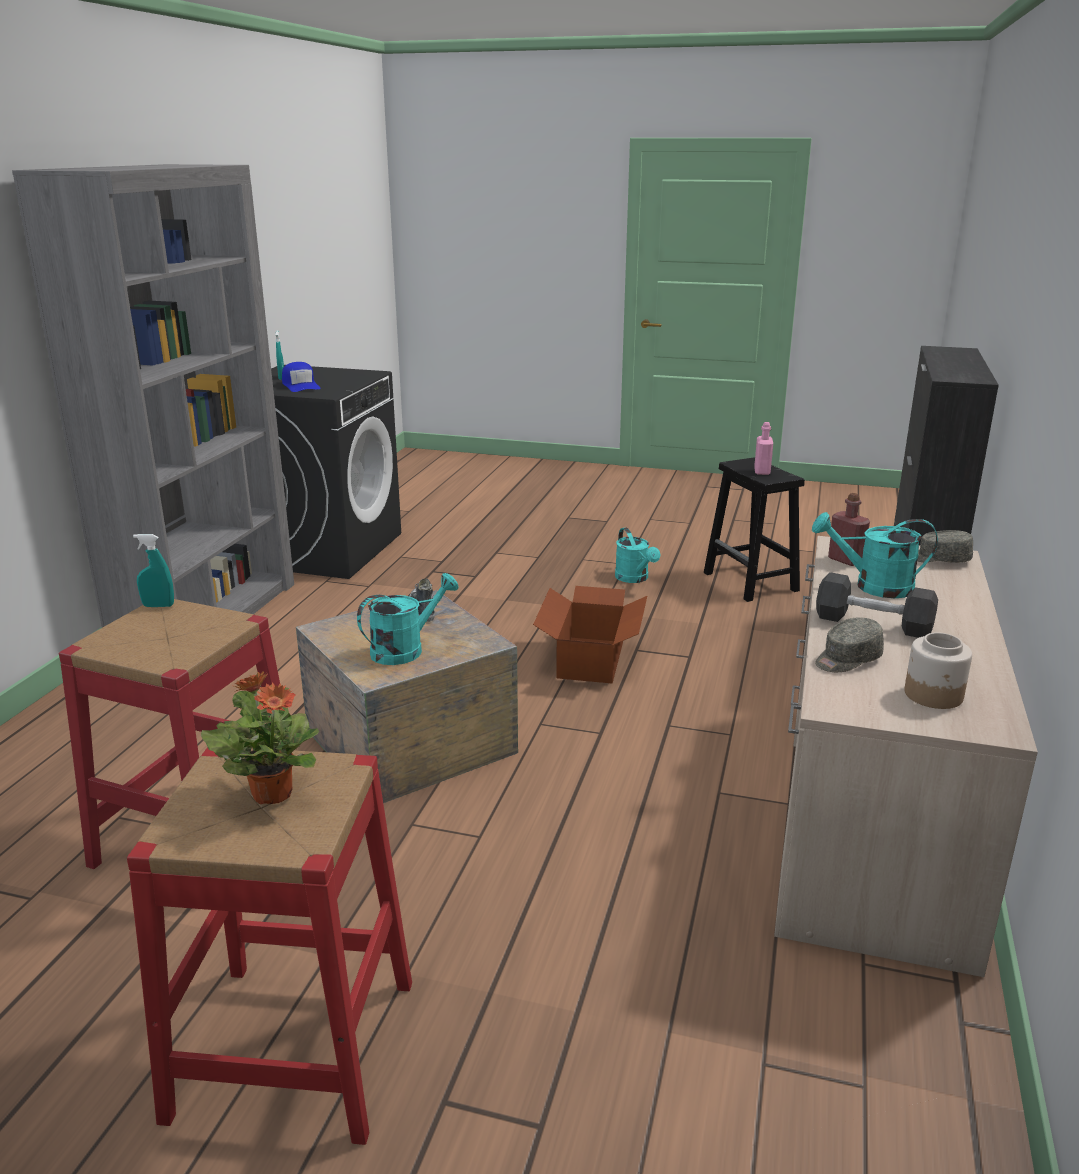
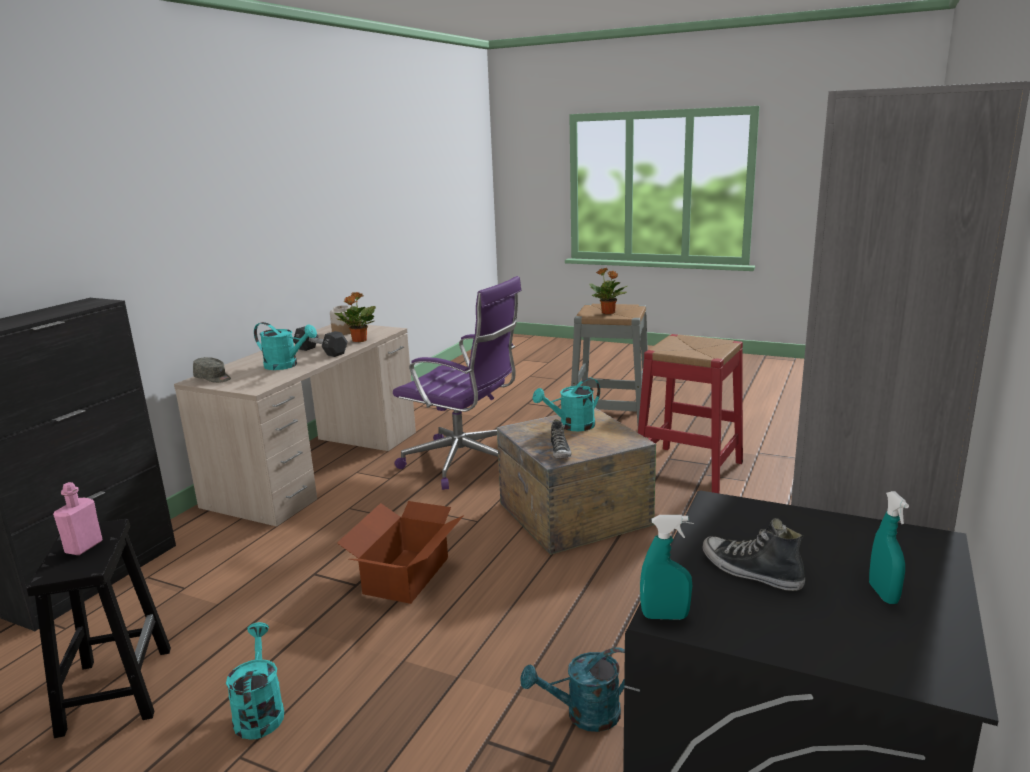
camera: 170 degrees left, 5 degrees down
(158, 606) = (713, 356): turquoise spray bottle -> turquoise spray bottle (665, 616)
(294, 1048) = (610, 416): red stool -> grey stool
(300, 386) = (800, 547): blue cap -> none
(331, 380) = (750, 572): none -> shoe
(412, 588) = (584, 715): none -> turquoise watering can
(610, 835) = (464, 463): none -> purple office chair
(845, 560) = (272, 379): red bottle -> none
(847, 659) = (359, 340): grey cap -> potted plant

